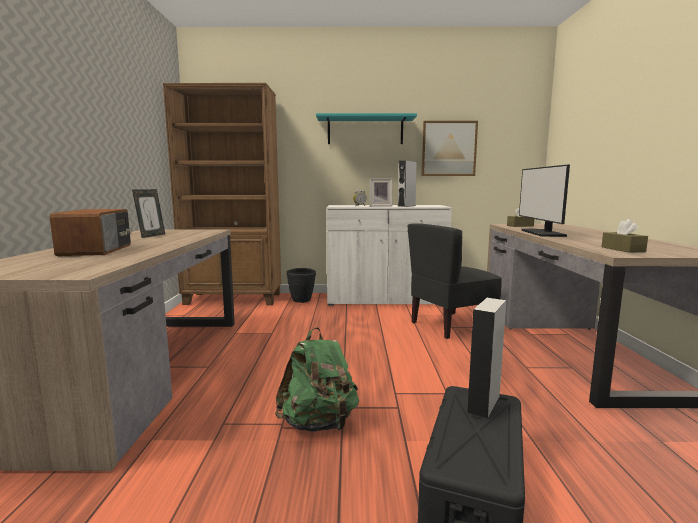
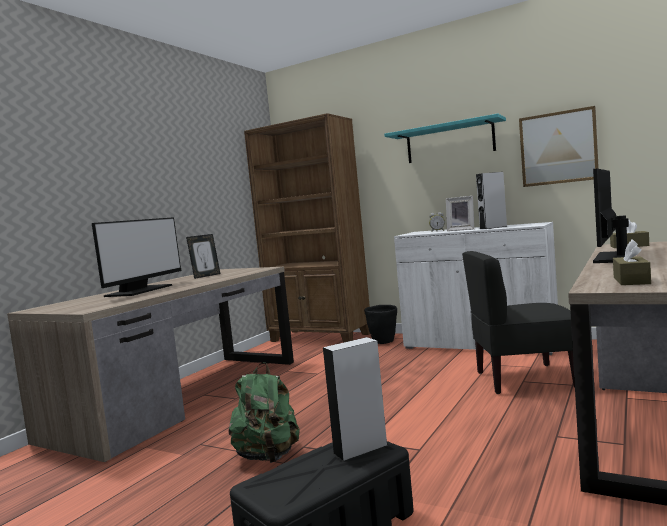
camera: 30 degrees right, 5 degrees down
(98, 250) = (140, 291): radio -> monitor

